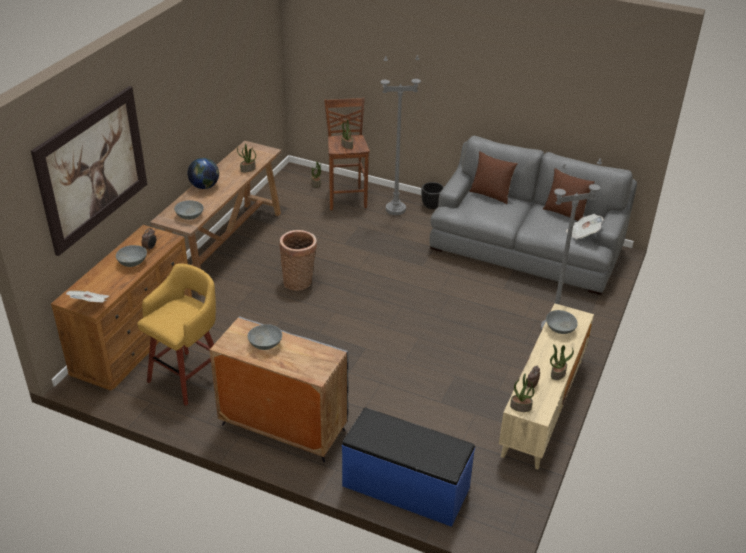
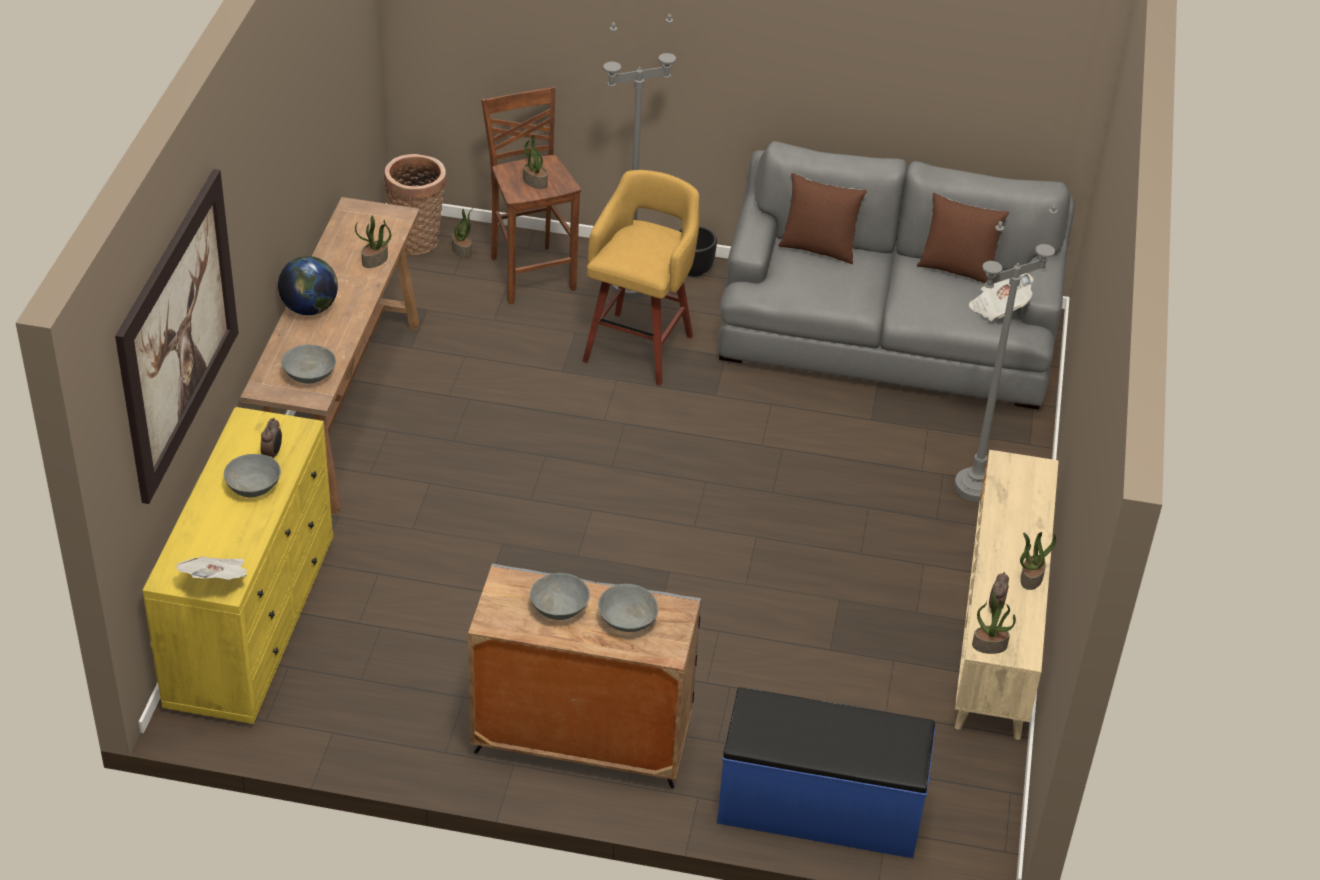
camera: 15 degrees left, 5 degrees up
(135, 340) = (252, 622): brown dresser -> yellow dresser
(188, 376) = (379, 675): yellow stool -> yellow stool (640, 346)
(299, 281) = (506, 459): basket -> basket (417, 240)
(559, 329) = (1011, 496): grey bowl -> grey bowl (626, 620)

